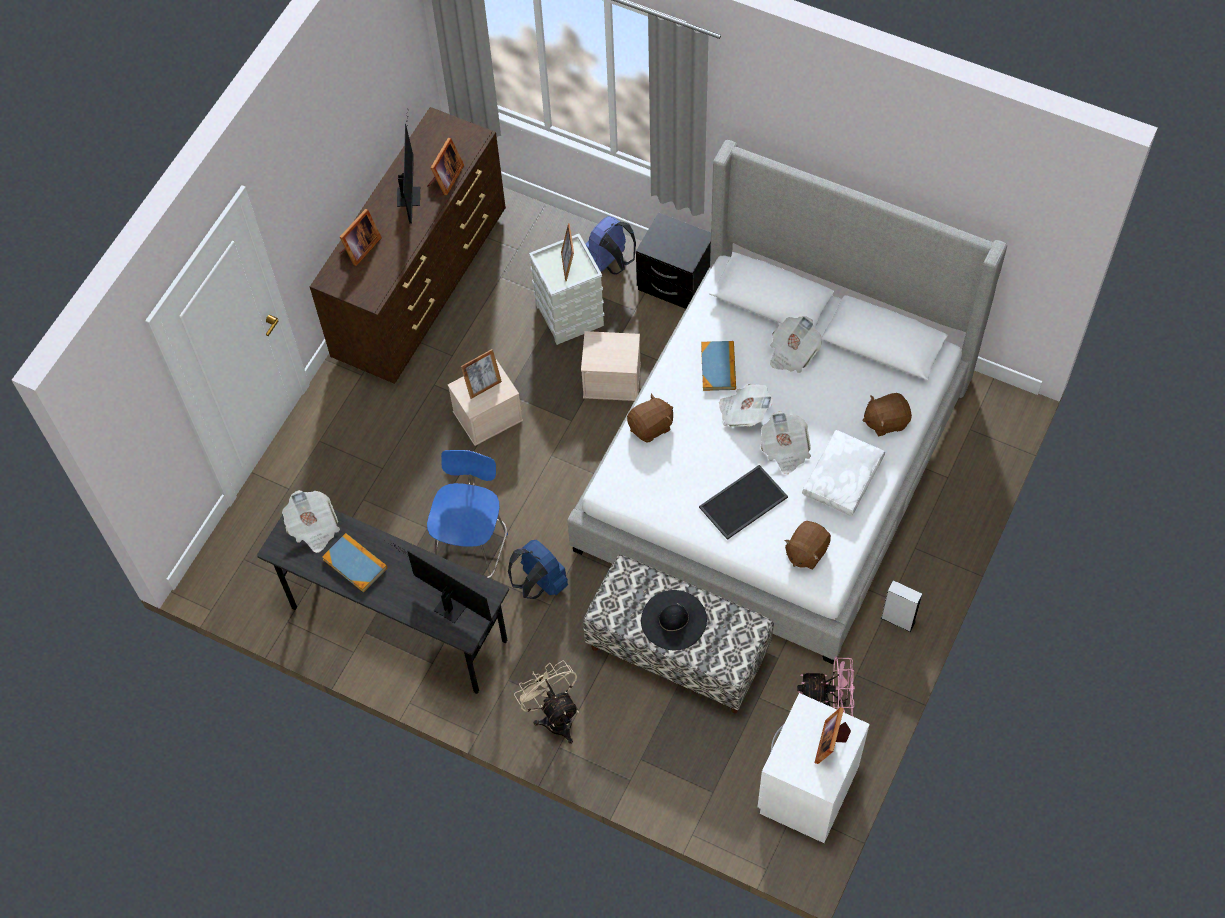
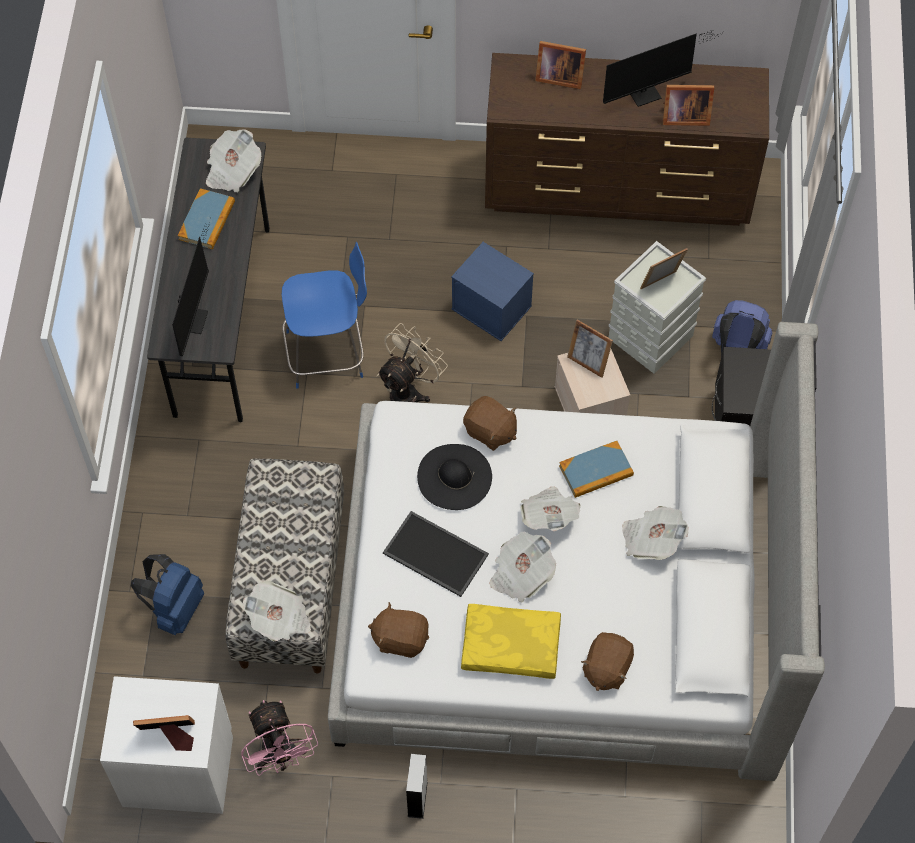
camera: 65 degrees right, 0 degrees up
(483, 386) = (495, 274): picture frame -> picture frame (588, 363)
(488, 415) = (492, 307): beige storage box -> blue storage box
(540, 583) = (318, 427): blue backpack -> blue backpack (174, 608)
(554, 716) = (175, 496): beige fan -> beige fan (408, 391)
(673, 620) = (281, 543): black hat -> black hat (454, 477)
(742, 643) = (279, 619): none -> newspaper
(843, 479) = (509, 647): white pillow -> yellow pillow
(886, 421) = (606, 668): brown plush toy -> brown plush toy turned 120 degrees counterclockwise

